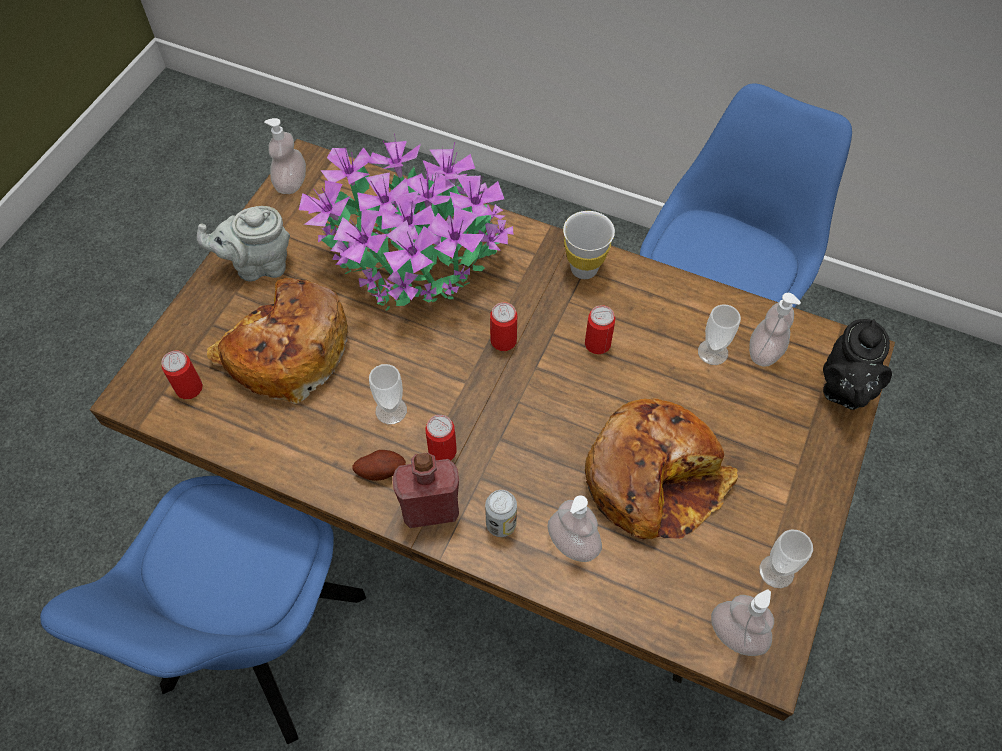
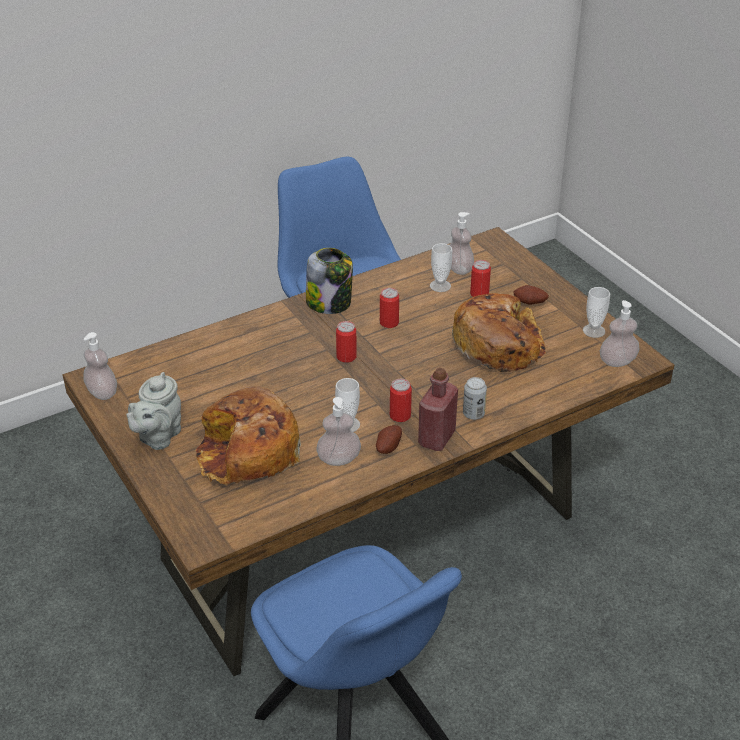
camera: 55 degrees left, 20 degrees down
(189, 388) = (227, 511): can -> can (479, 294)
(415, 260) = (241, 365): potted plant -> none
(573, 543) = (512, 392): soap dispenser -> soap dispenser (339, 459)
(584, 269) = (329, 303): white cup -> jar
(766, 466) = (530, 303): none -> potato
(843, 389) = (509, 256): black teapot -> none

